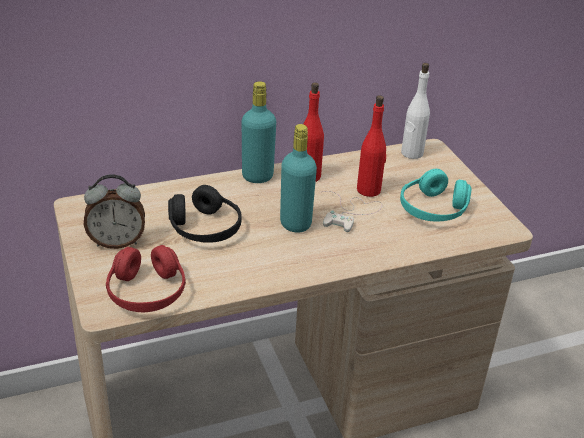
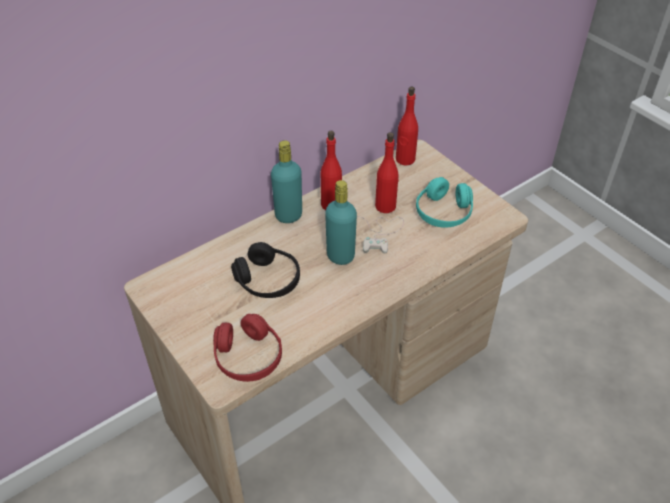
camera: 15 degrees left, 10 degrees up
(117, 242) = (200, 314): alarm clock -> none
(411, 153) = (405, 159): white bottle -> red bottle

